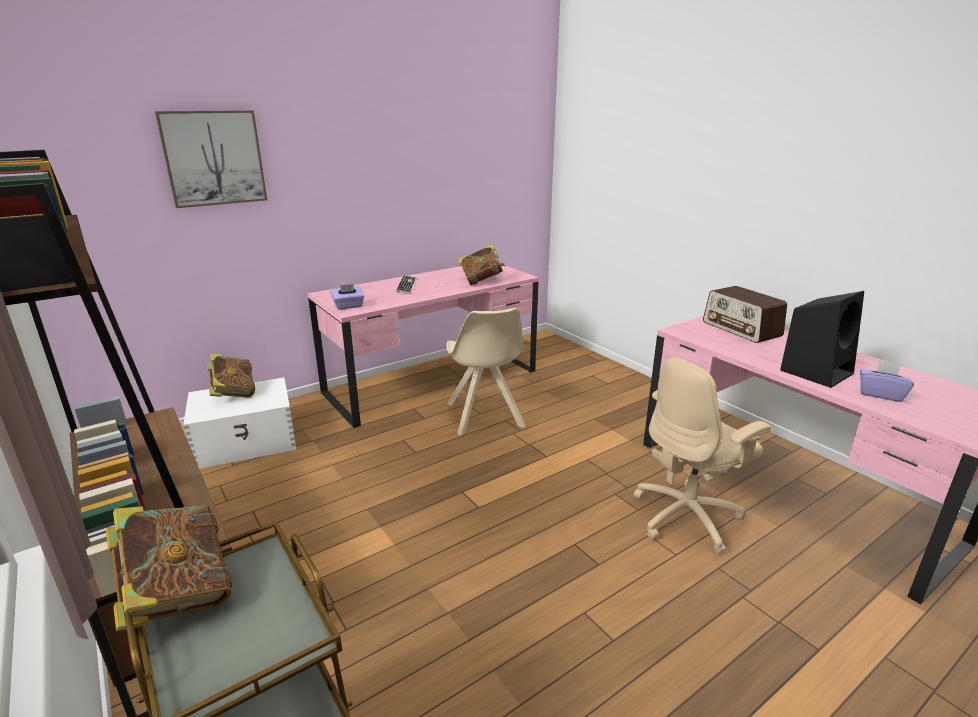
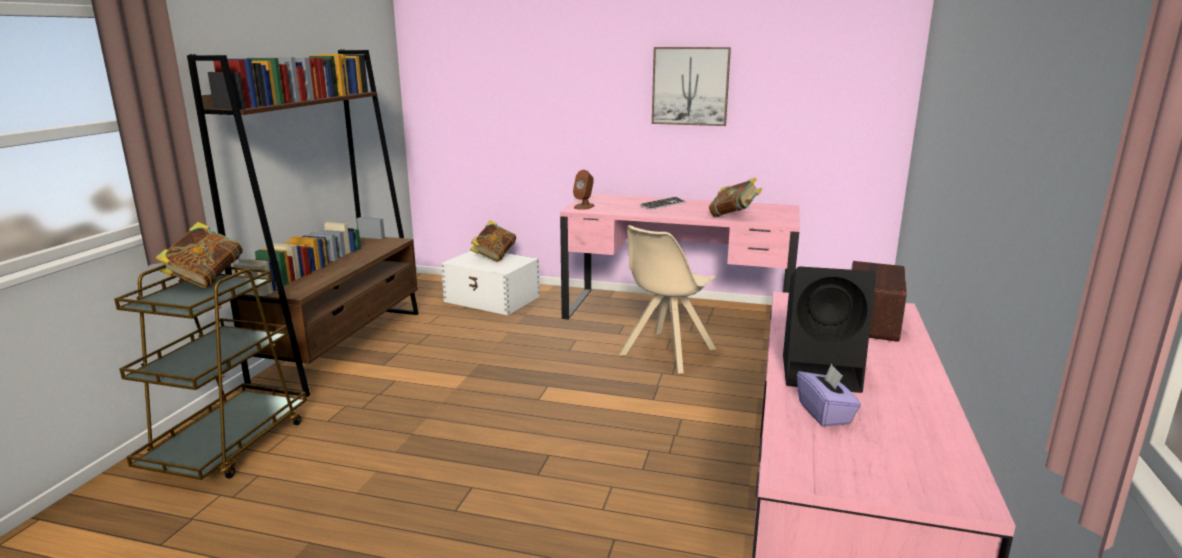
camera: 50 degrees right, 5 degrees down
(214, 158) = (529, 67): picture -> picture (690, 86)
(348, 306) = (584, 206): purple tissue box -> brown speaker
(688, 517) = (672, 500): beige office chair -> none

